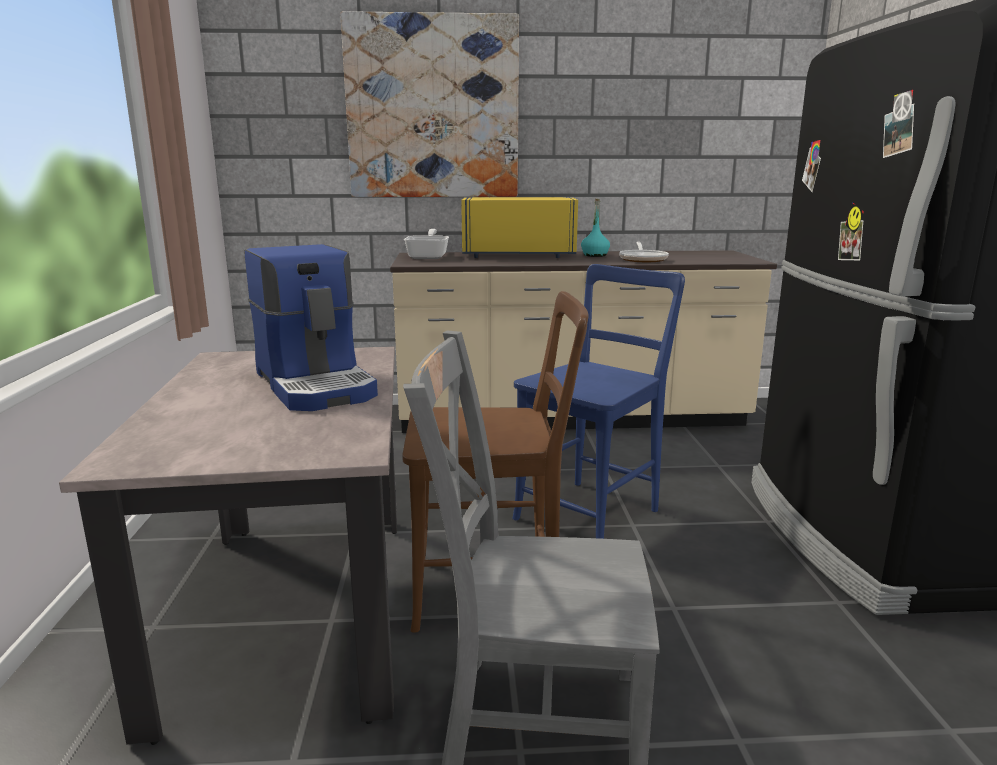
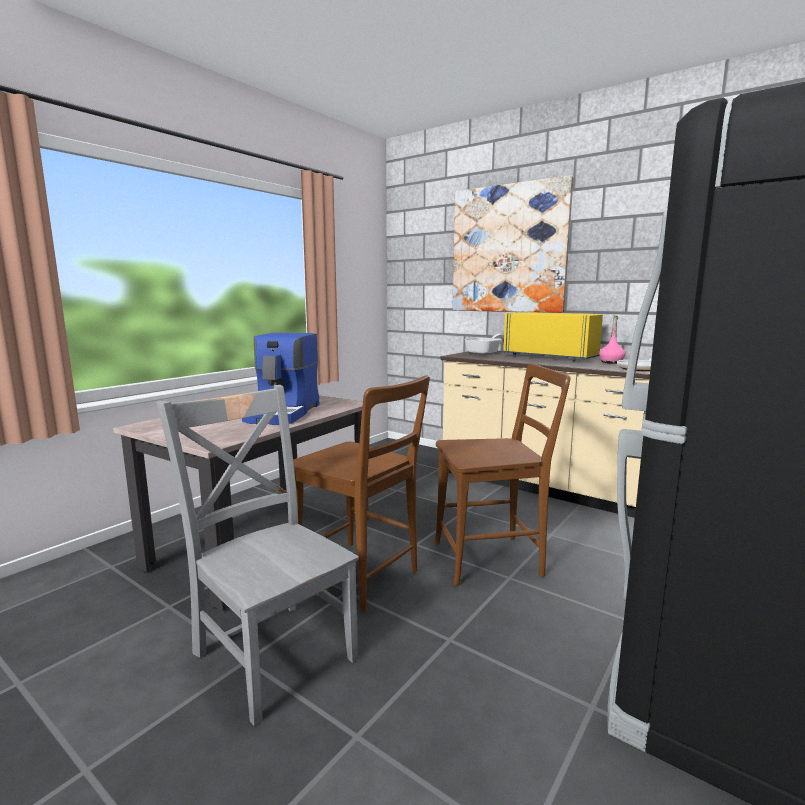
camera: 40 degrees right, 5 degrees down
(592, 512) = (493, 558): blue chair -> brown chair
(595, 255) = (611, 362): turquoise bottle -> pink bottle

